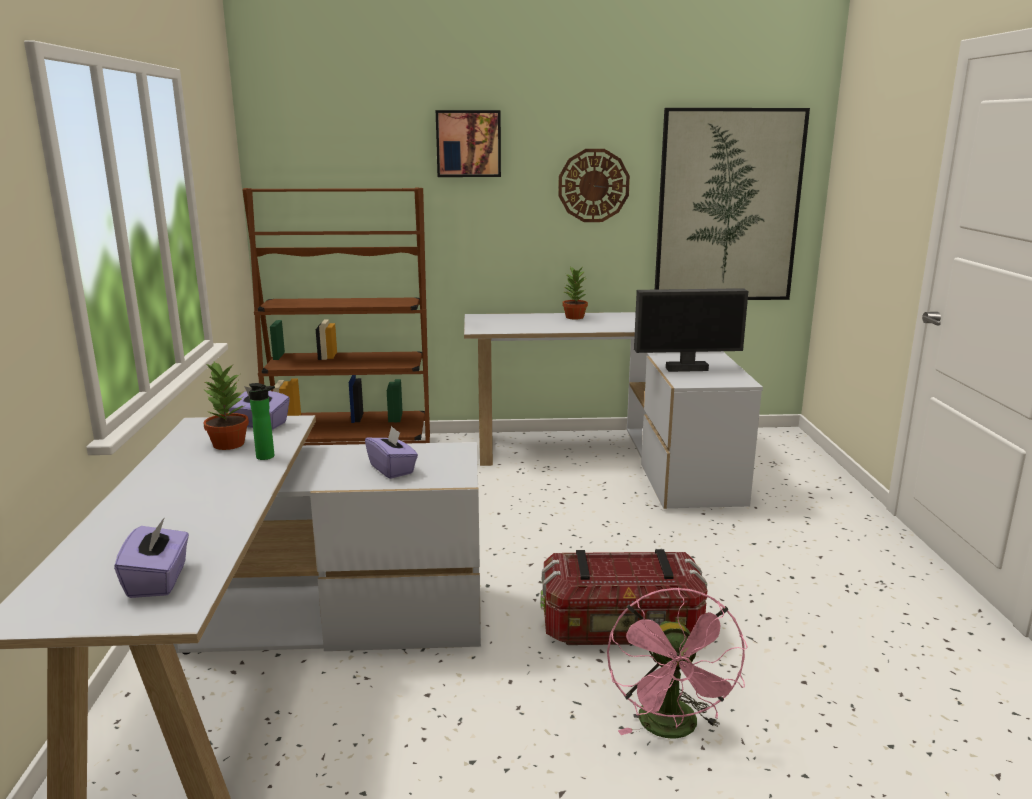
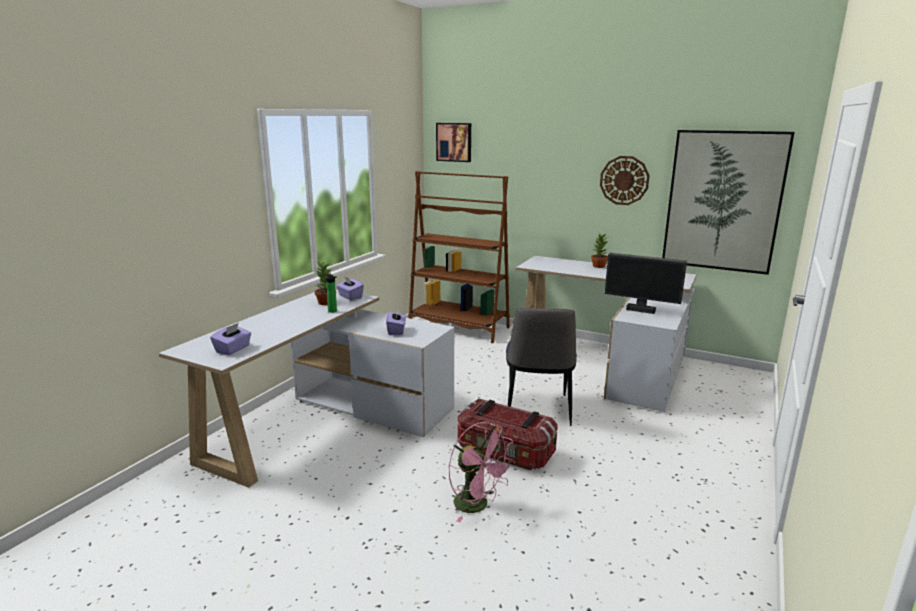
camera: 30 degrees right, 0 degrees up
(468, 143) = (546, 150): picture -> picture (454, 142)
(596, 549) = (537, 409): none -> chair
(672, 729) = (477, 506): pink fan -> pink fan turned 75 degrees counterclockwise

